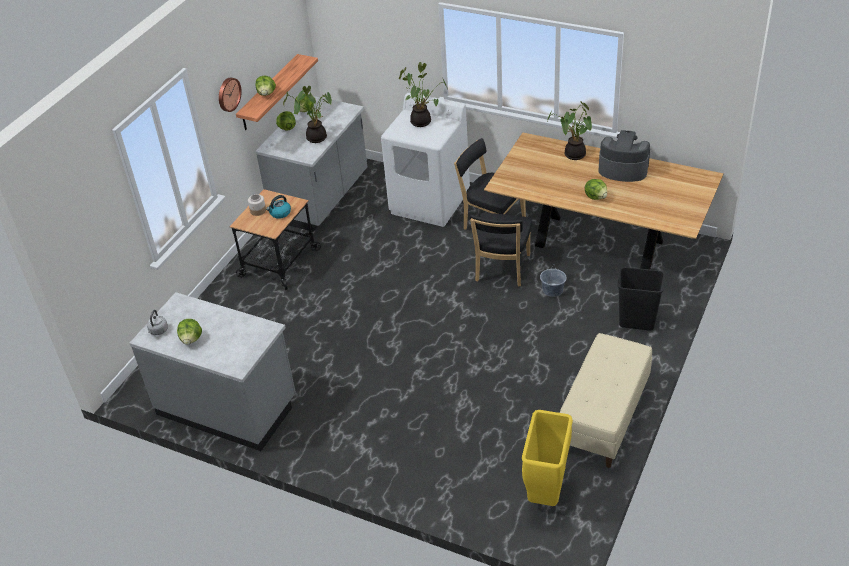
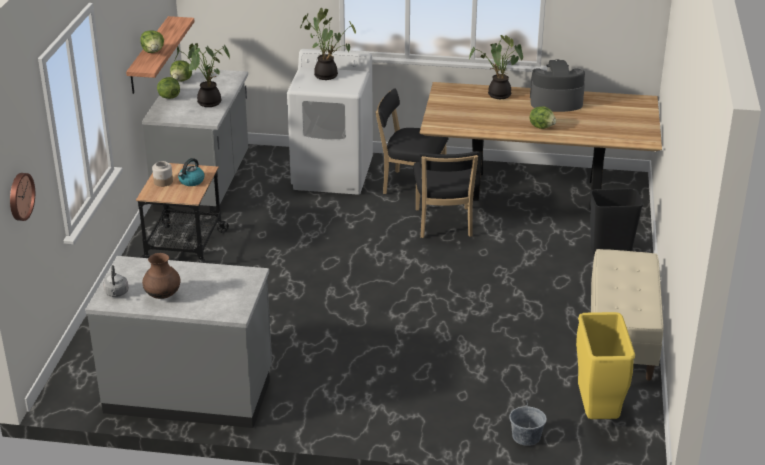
camera: 20 degrees left, 10 degrees down
(191, 339) = (163, 295): lettuce -> brown vase
(228, 94) = (121, 46): wall clock -> wall clock (19, 196)
(552, 290) = (508, 236): grey bucket -> grey bucket (526, 437)

